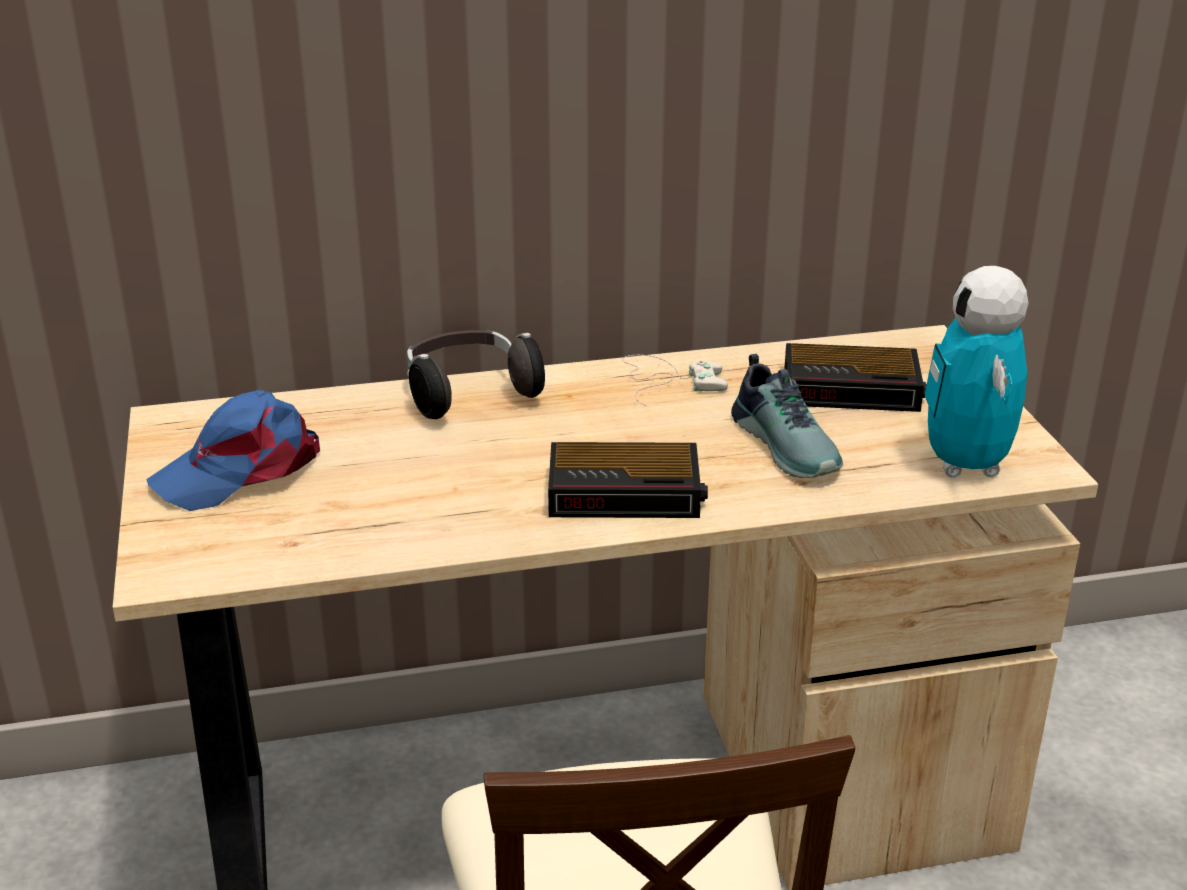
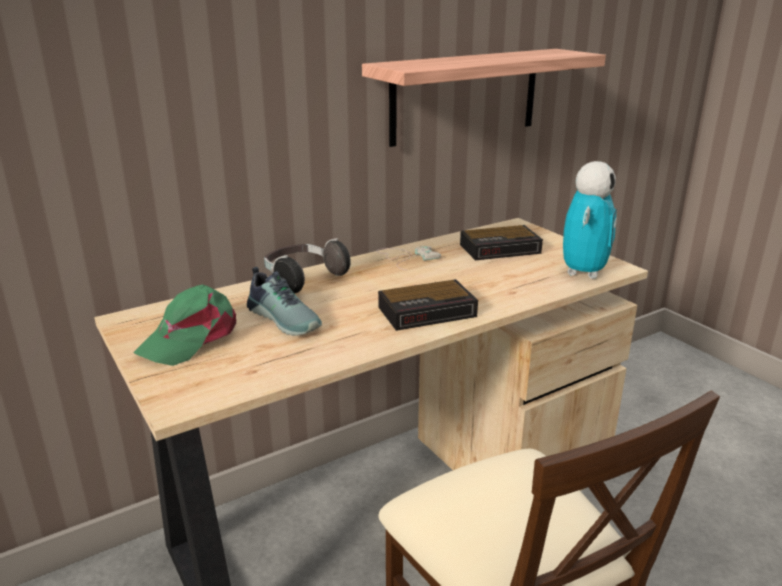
camera: 20 degrees left, 5 degrees down
(241, 469) = (191, 338): blue cap -> green cap
(788, 445) = (492, 277): shoe -> shoe (286, 318)
(834, 91) = (465, 96): none -> shelf
(966, 465) = (583, 272): toy robot -> toy robot turned 135 degrees counterclockwise

